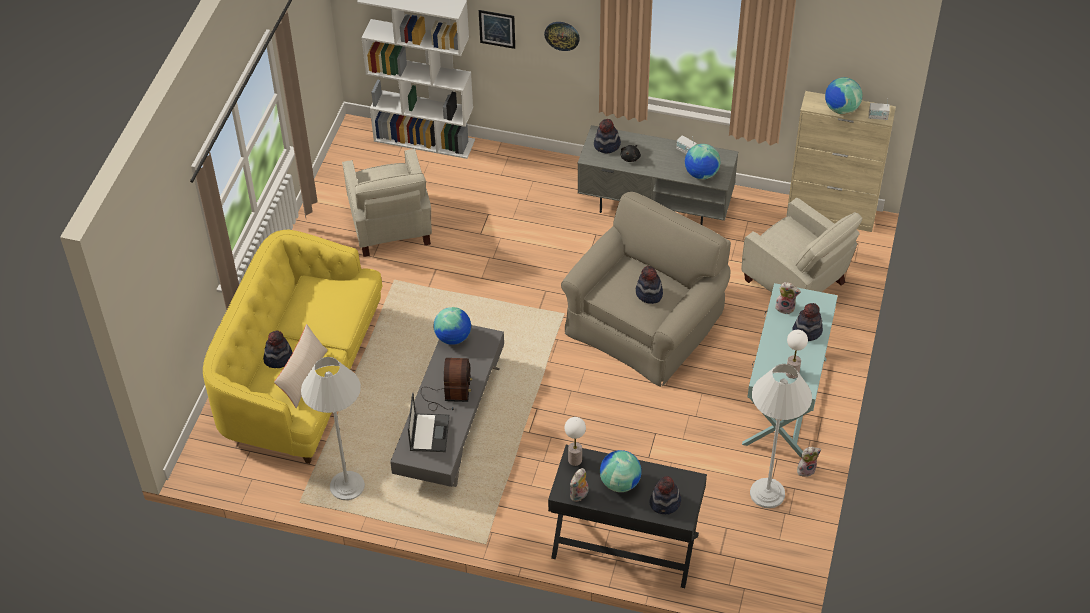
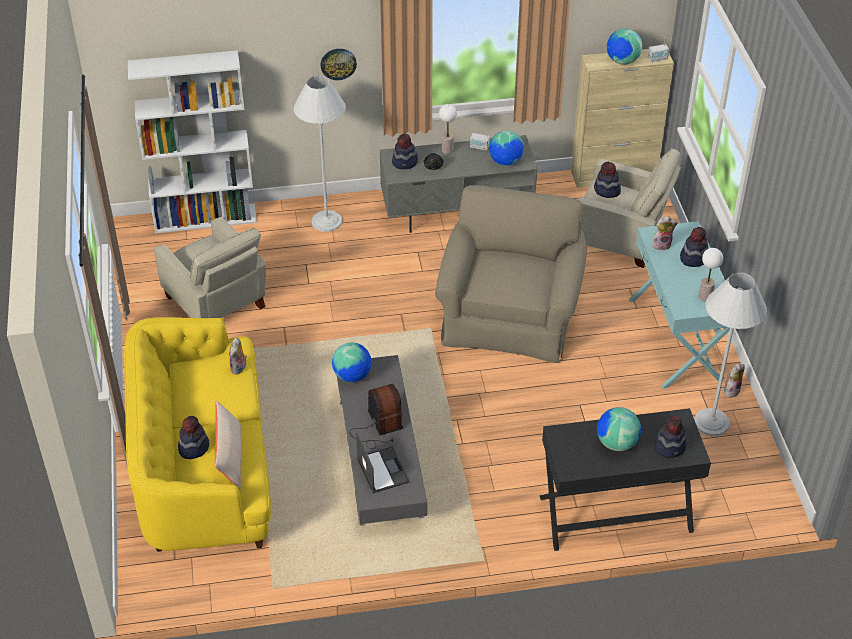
camera: 25 degrees left, 5 degrees down
(347, 486) = (313, 555): white floor lamp -> white floor lamp (326, 221)
(497, 29) = (270, 75): picture -> none
(574, 460) = (561, 437): table lamp -> table lamp (447, 150)
(579, 495) = (587, 468): plush toy -> plush toy (239, 368)
(649, 294) = (522, 275): hat -> hat (606, 191)

